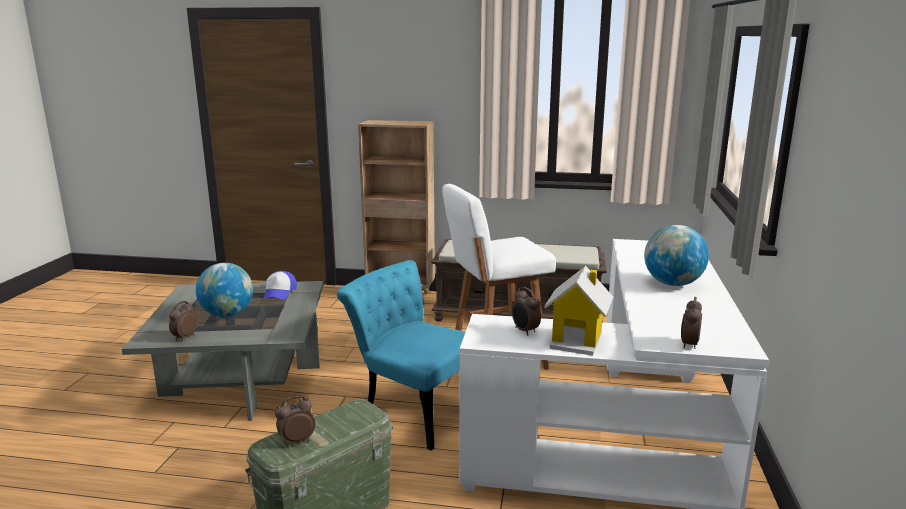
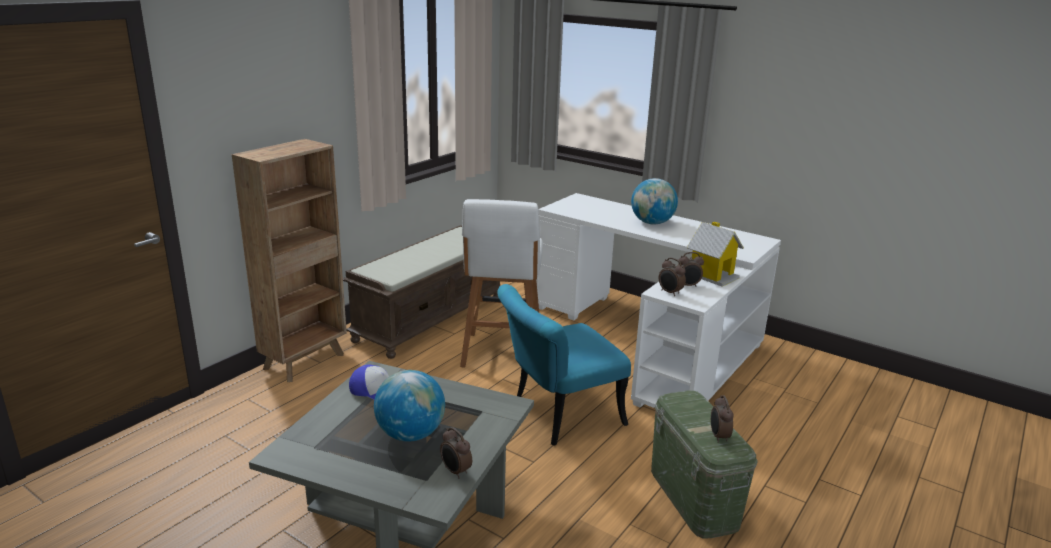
camera: 65 degrees left, 5 degrees up
(688, 344) = (753, 249): alarm clock -> alarm clock (670, 293)

